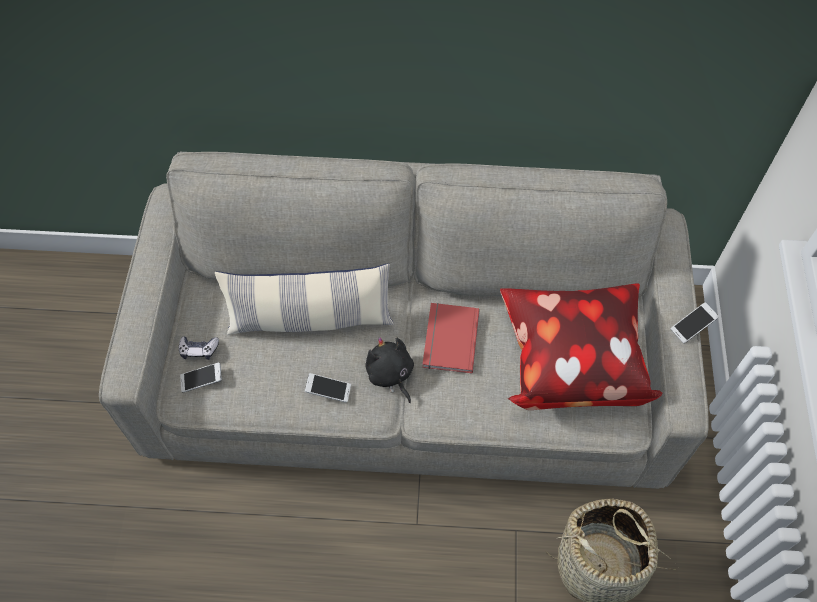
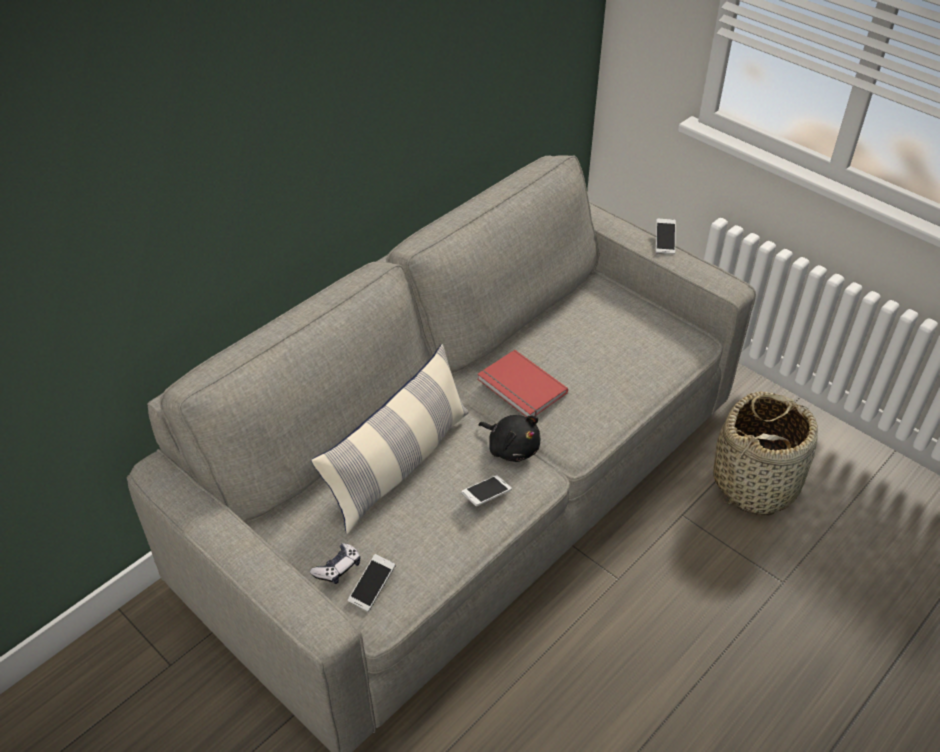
camera: 50 degrees left, 15 degrees down
(390, 374) = (511, 447): black plush toy -> black plush toy turned 150 degrees counterclockwise
(569, 361) = (613, 334): pillow -> none

